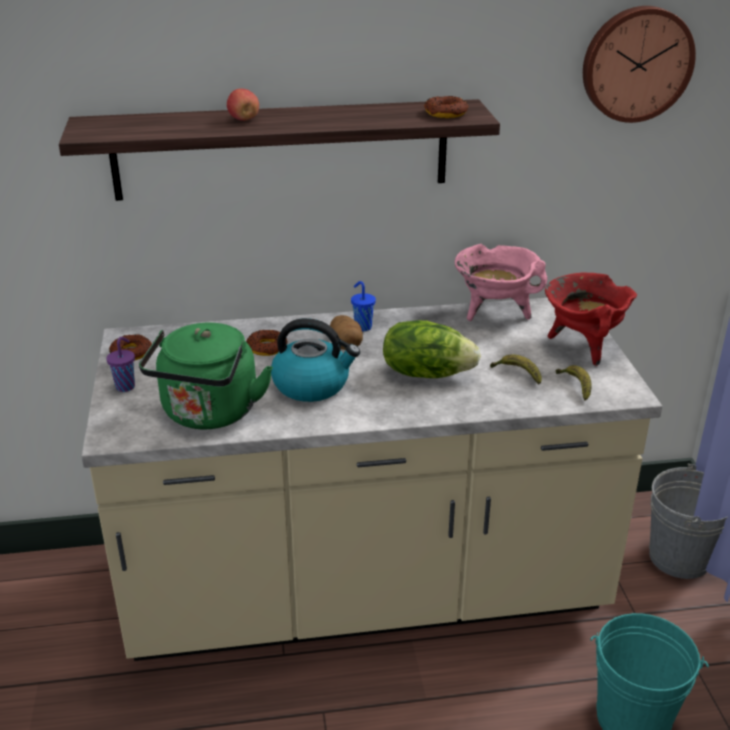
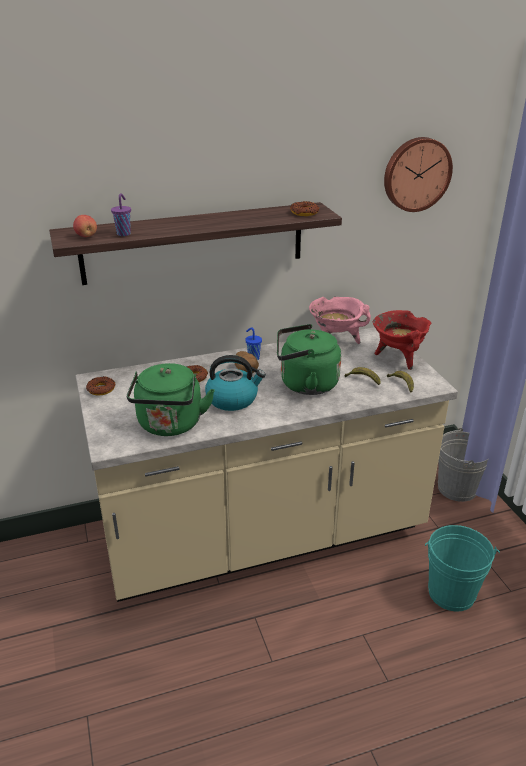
camera: 10 degrees left, 0 degrees up
(126, 386) = (106, 412): purple cup -> purple cup (124, 234)
(244, 119) = (173, 224): apple -> apple (86, 236)
(426, 373) = (305, 384): lettuce -> green kettle

